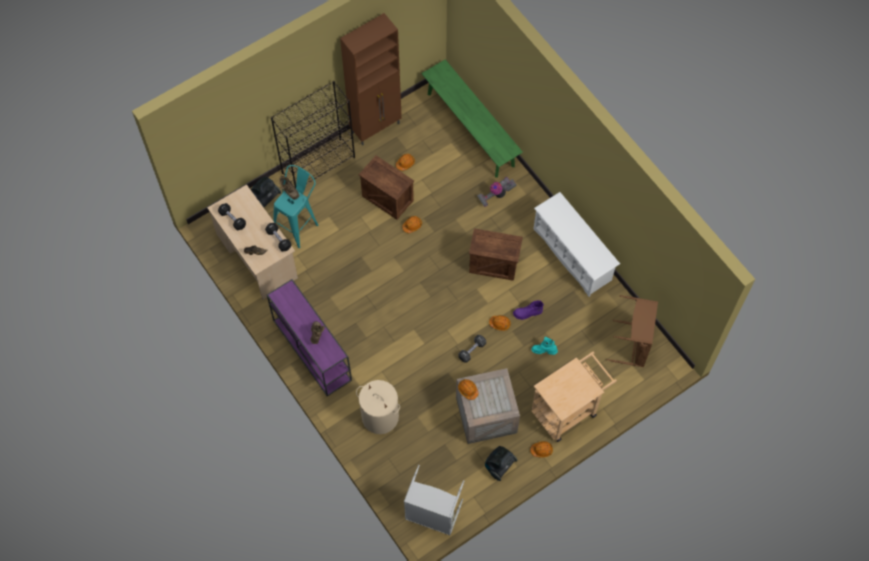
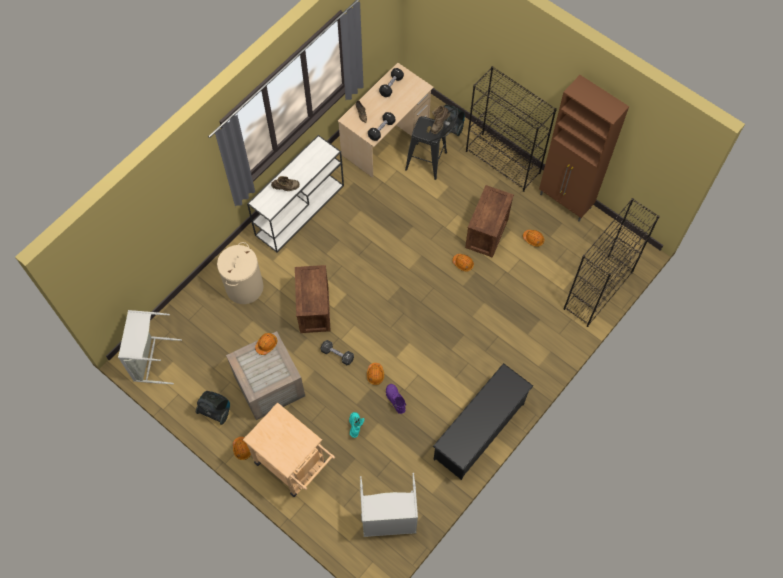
camera: 75 degrees right, 0 degrees up
(298, 224) = (431, 163): turquoise stool -> black stool
(311, 349) = (300, 209): purple console table -> white console table
(470, 129) = (598, 291): green bench -> black bookcase
(493, 264) = (442, 352): crate -> crate (313, 309)
(496, 195) = (526, 336): vacuum cleaner -> none
(572, 255) = (479, 431): white shoe rack -> black shoe rack
(634, 344) = (389, 520): brown laundry basket -> grey laundry basket

